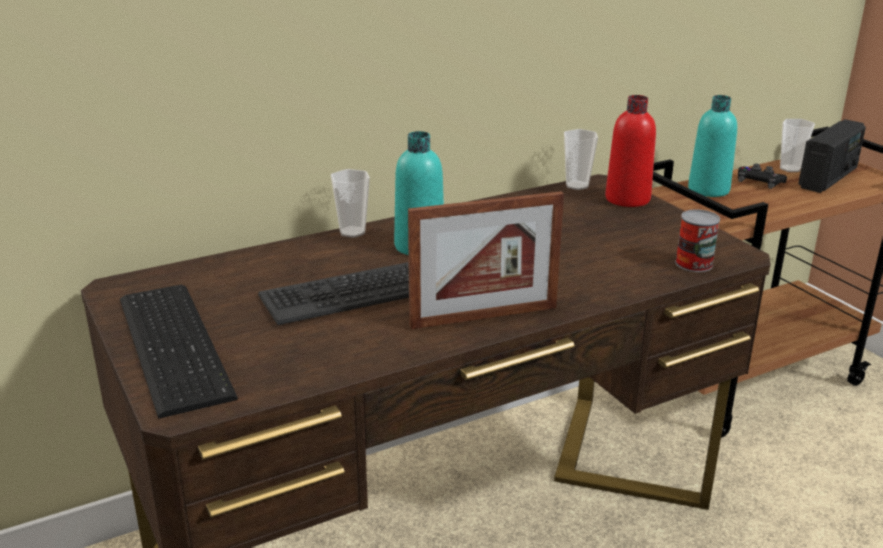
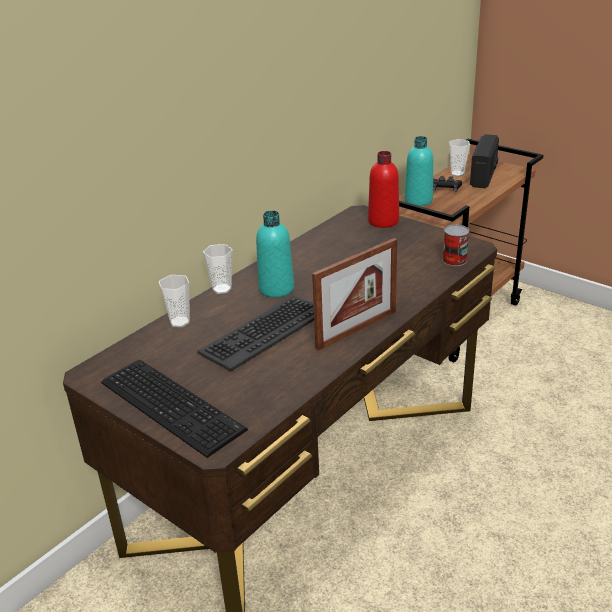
camera: 20 degrees left, 5 degrees up
(577, 185) = (344, 218): cup -> cup (179, 322)

